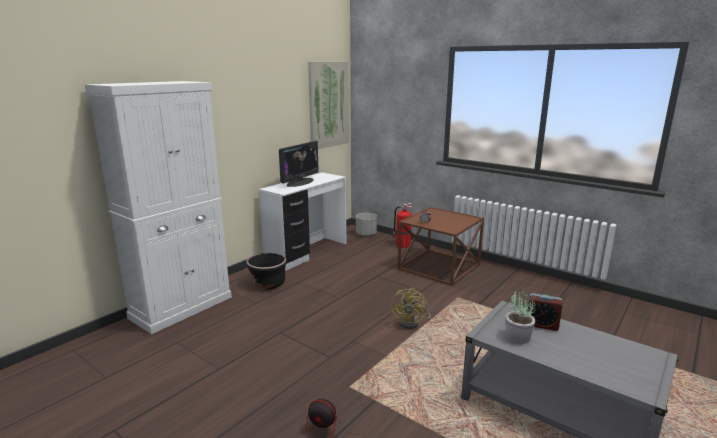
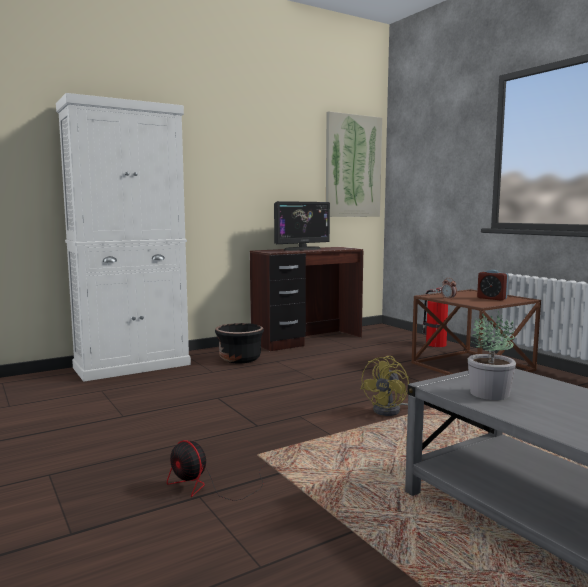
camera: 20 degrees right, 10 degrees down
(308, 253) = (308, 340): white desk -> brown desk
(366, 234) = (393, 332): grey planter -> none
(542, 325) = (543, 388): alarm clock -> alarm clock (491, 298)

